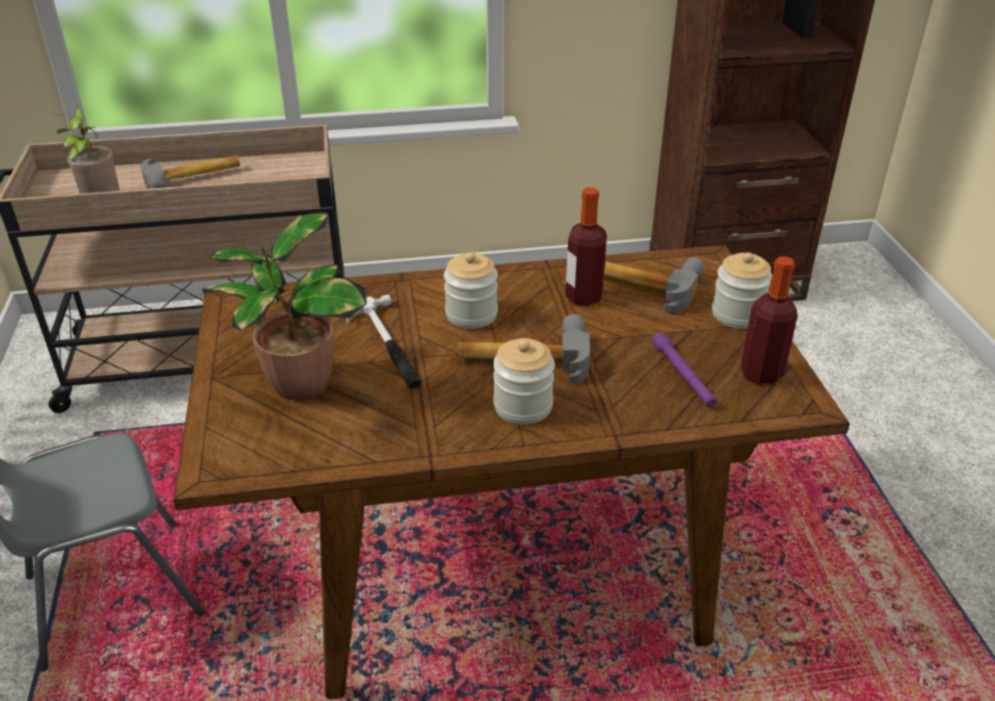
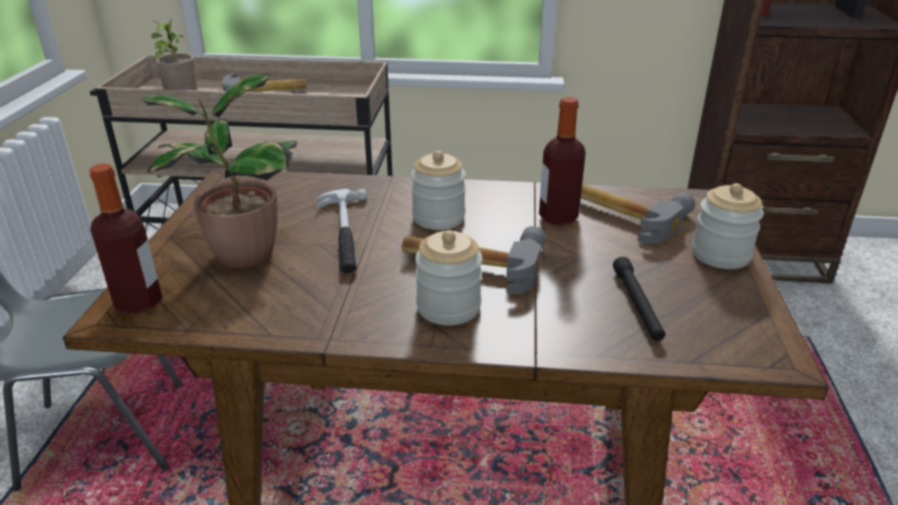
camera: 15 degrees right, 5 degrees down
(683, 376) = (637, 305): purple flashlight -> black flashlight
(761, 374) = (730, 316): bottle -> bottle (138, 302)

